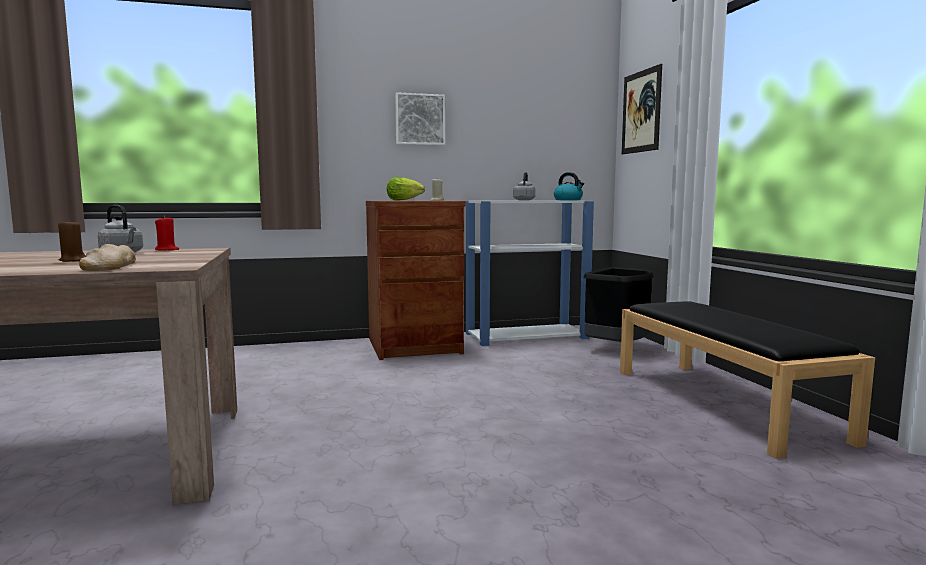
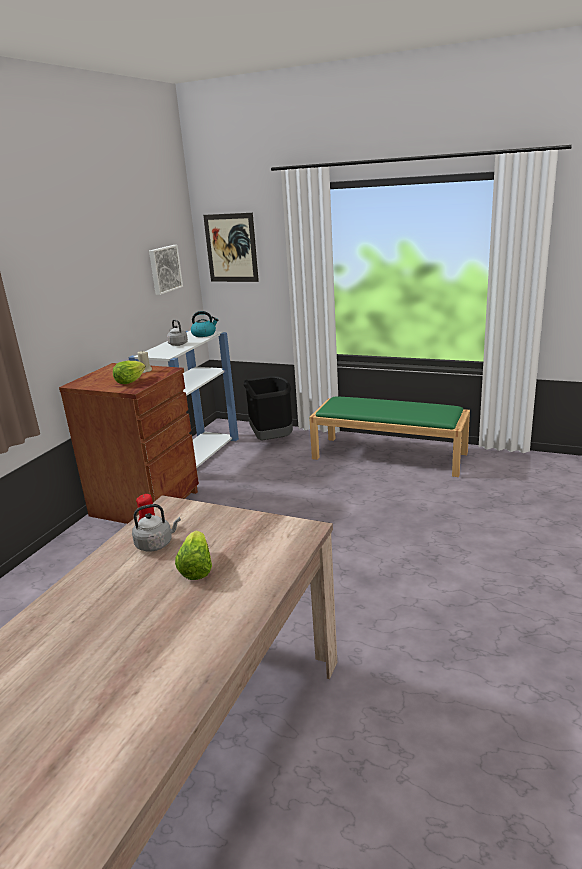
camera: 50 degrees left, 15 degrees up
(73, 260) = (196, 568): brown candle -> lettuce
(109, 265) = (265, 552): bread -> none
(419, 119) = (79, 289): picture -> picture (164, 269)
(723, 403) = (390, 456): black bench -> green bench

